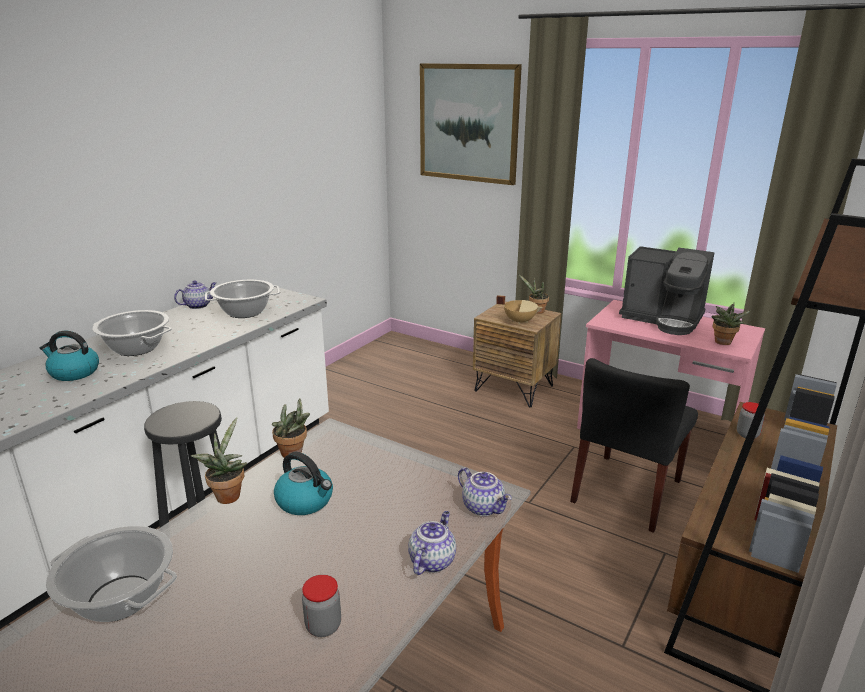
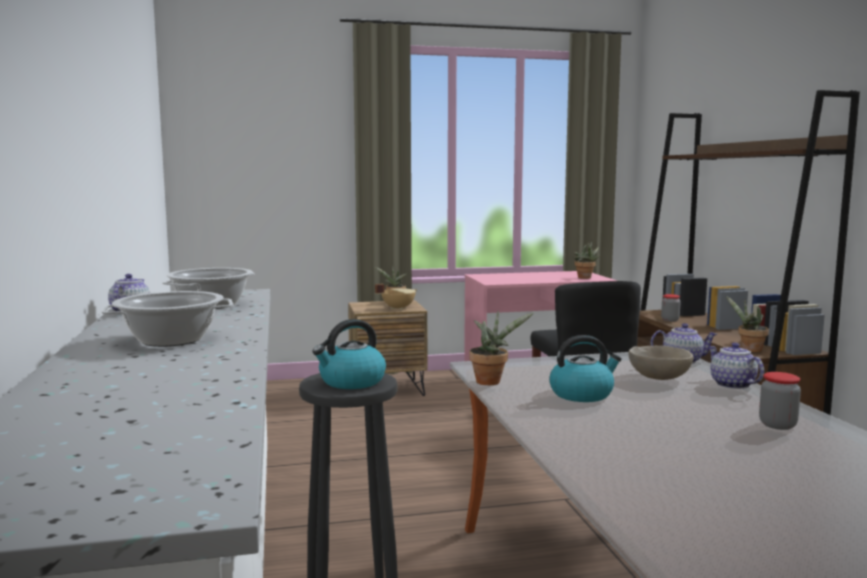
camera: 45 degrees left, 15 degrees down
(73, 373) = (155, 365): kettle -> kettle (351, 382)
(119, 598) = (636, 478): cooking pot -> none
(227, 494) = (517, 412): potted plant -> potted plant (748, 349)
(403, 517) = (659, 378): none -> beige bowl
(468, 123) = (279, 124): picture -> none
(663, 319) = (523, 276): coffee machine -> none

